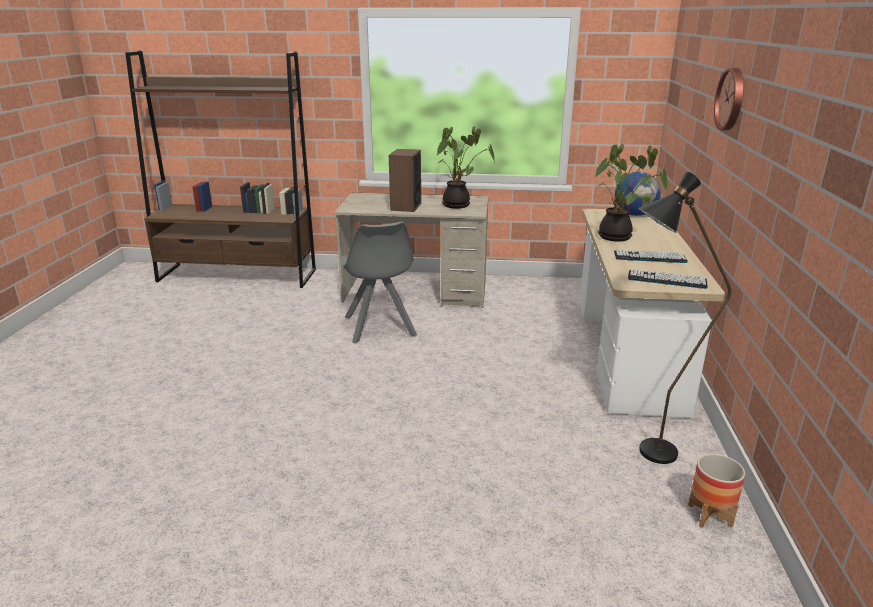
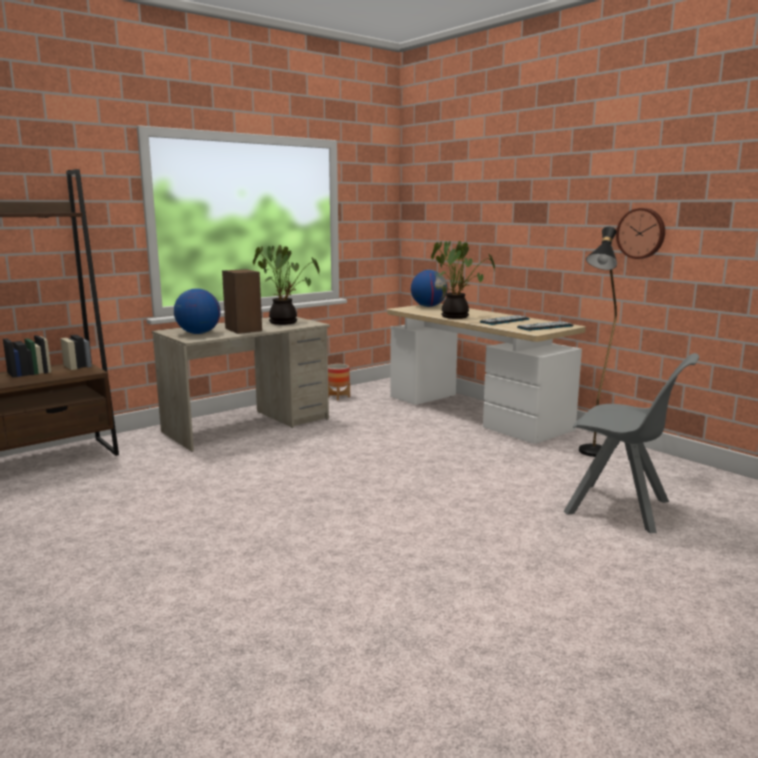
camera: 45 degrees left, 10 degrees down
(367, 203) = (198, 333): none -> globe
(380, 327) = (272, 456): grey chair -> grey chair (620, 508)
(710, 515) = (668, 466): planter -> planter (338, 397)
(732, 99) = (530, 196): wall clock -> wall clock (641, 233)

